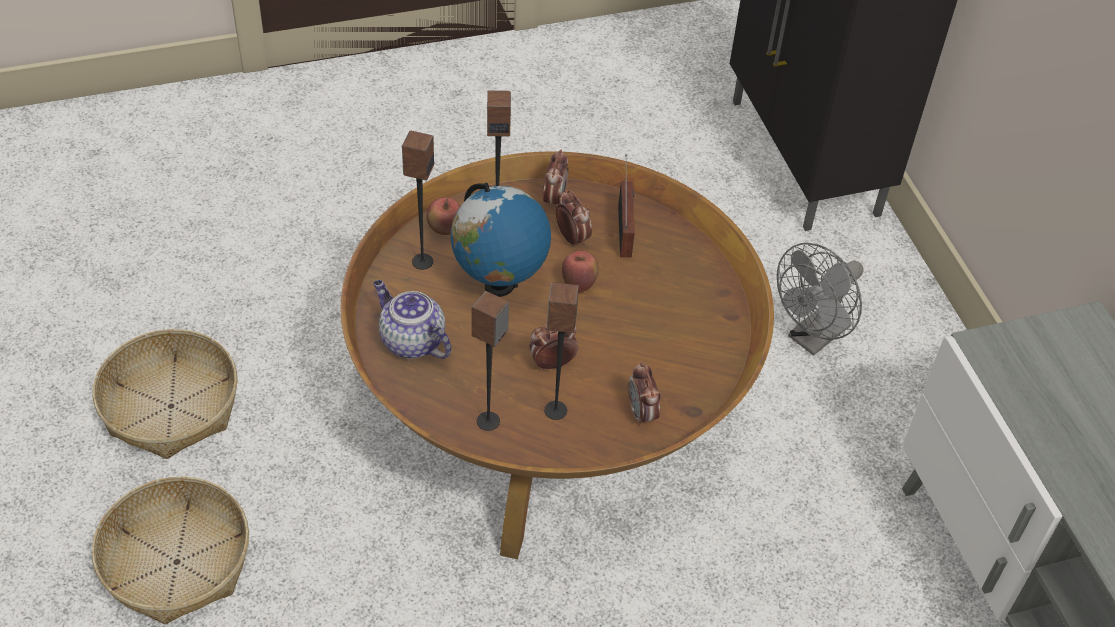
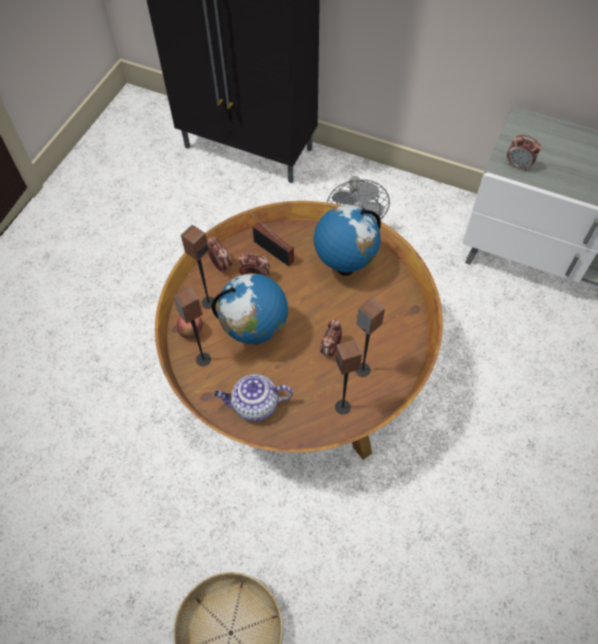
camera: 45 degrees left, 10 degrees up
(170, 406) = (118, 562): basket -> none
(579, 284) = (289, 297): apple -> none
(642, 413) = (397, 332): alarm clock -> alarm clock (518, 165)
(677, 307) = (344, 266): none -> globe

